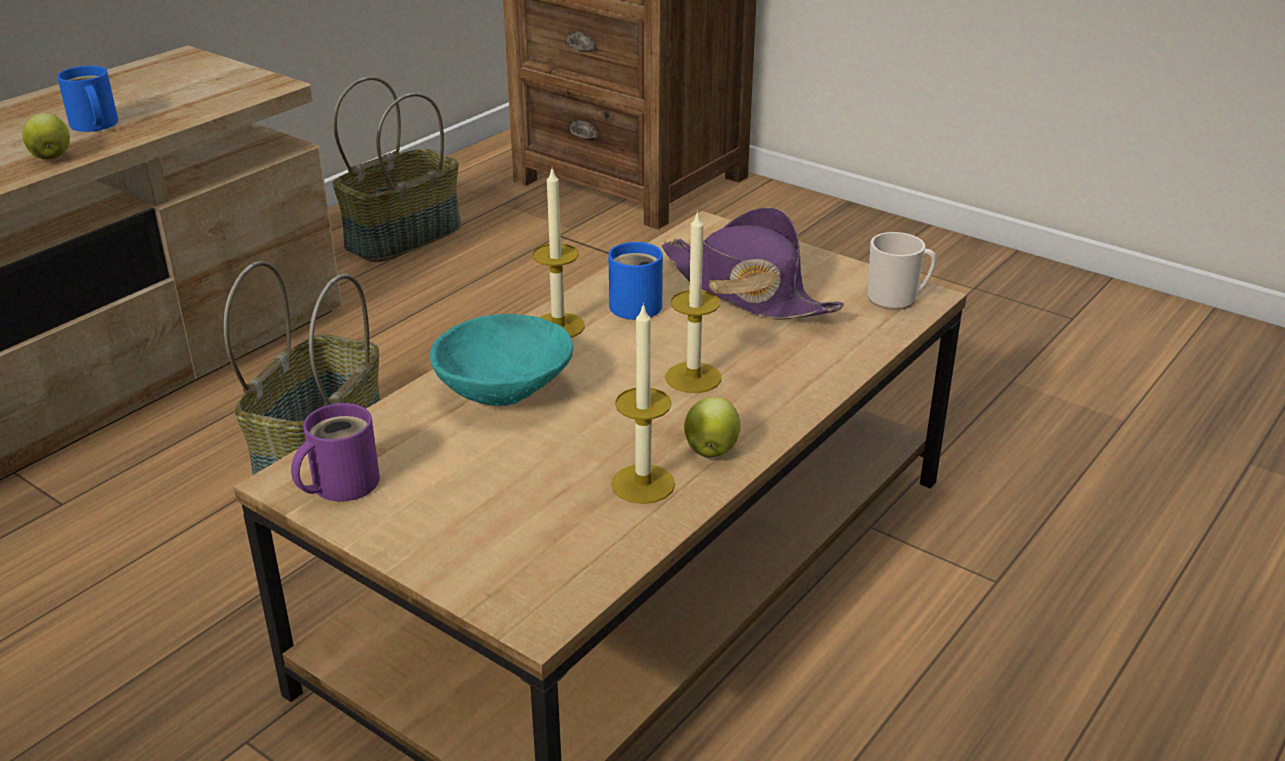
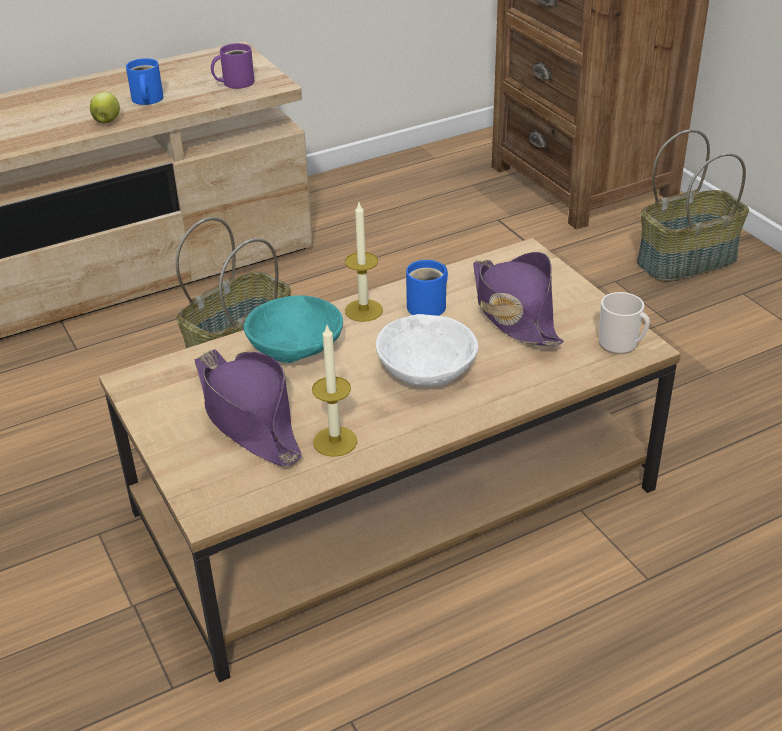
camera: 25 degrees right, 5 degrees up
(339, 484) = (156, 391): purple mug -> purple mug (235, 82)
(403, 236) = (386, 198): basket -> basket (686, 260)
(501, 484) = (248, 417): none -> purple hat
(693, 377) = (425, 372): candle -> white bowl
(711, 450) = (396, 429): apple -> none

